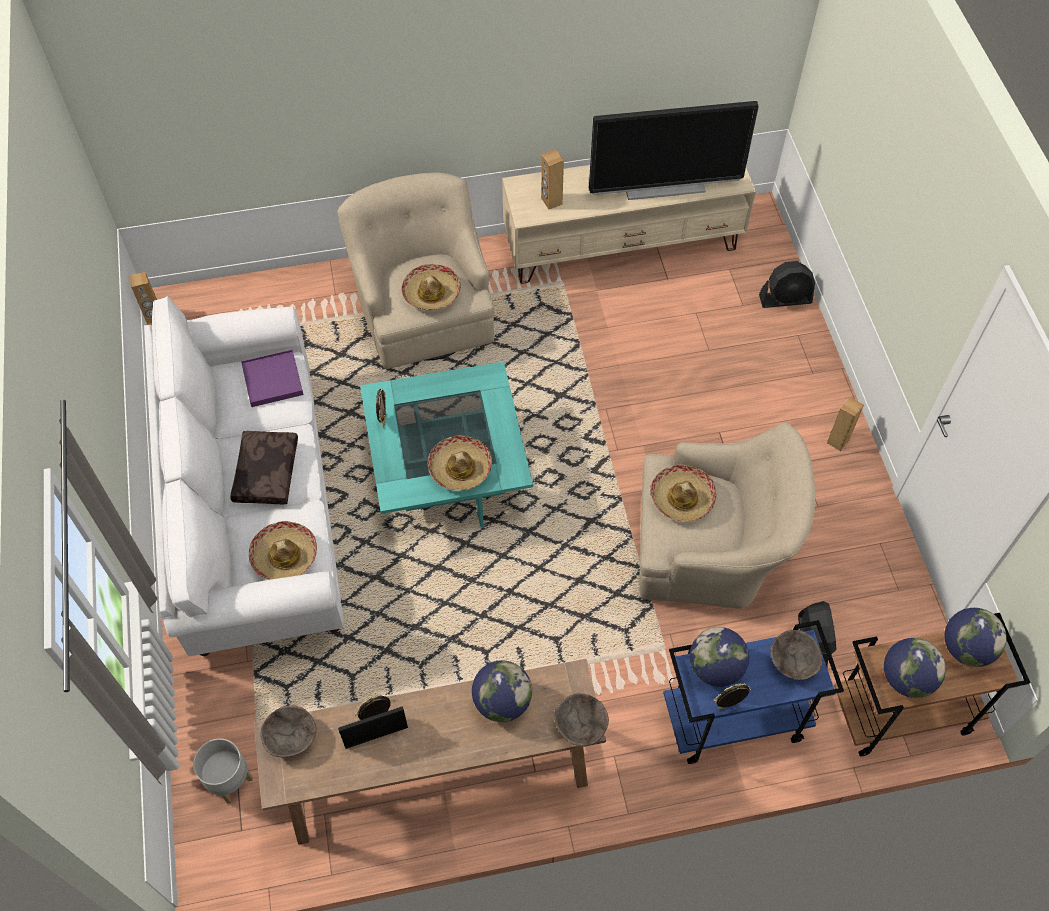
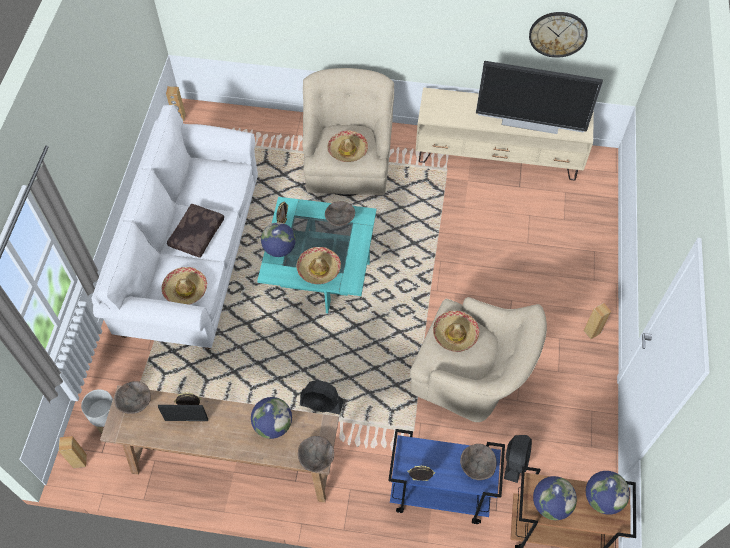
camera: 20 degrees right, 0 degrees up
(273, 380) = (224, 177): purple tray -> none
(460, 390) = (340, 219): none -> brown bowl
(551, 201) = (449, 111): brown speaker -> brown speaker (79, 461)
(677, 55) = (558, 34): none -> wall clock
(715, 667) = (422, 452): globe -> globe (279, 249)
(785, 299) = (596, 224): black fan -> black fan (321, 404)

